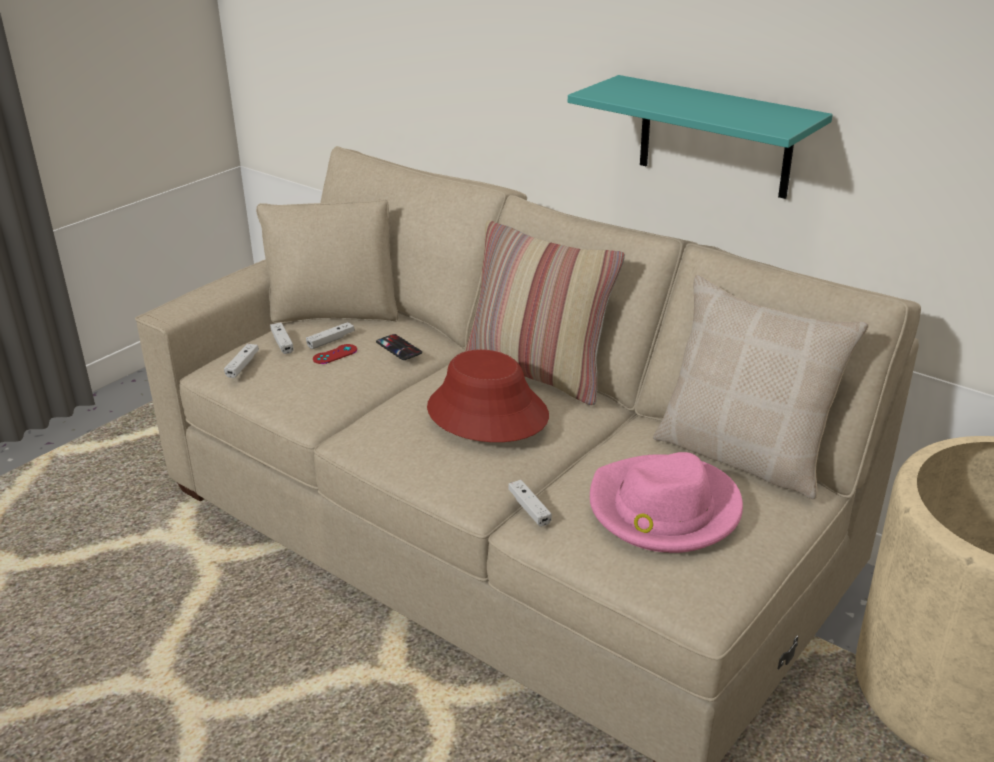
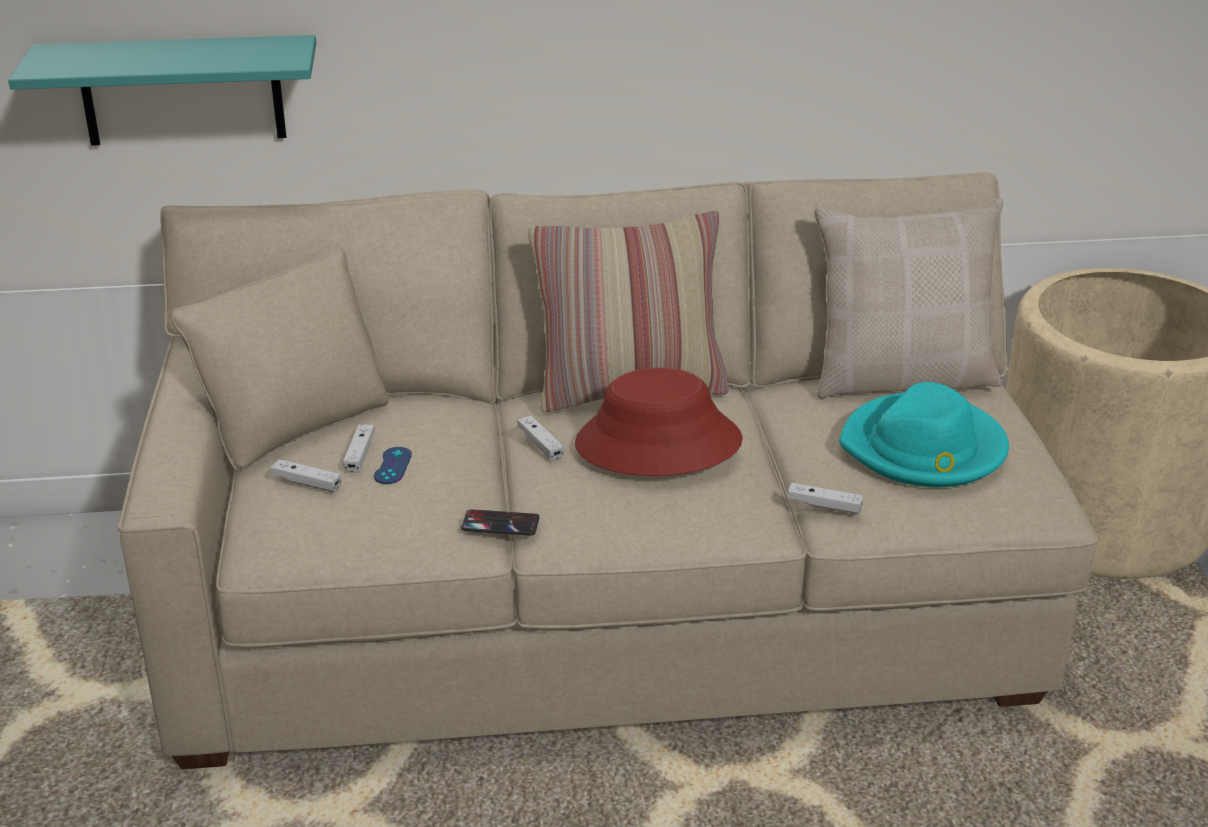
camera: 45 degrees left, 0 degrees up
(242, 365) = (304, 527): white game controller -> white game controller (540, 445)
(335, 354) = (393, 466): red game controller -> blue game controller
(399, 347) = (448, 428): phone -> phone (500, 523)
(663, 509) = (924, 448): pink hat -> turquoise hat
(715, 137) = (713, 63): turquoise shelf -> turquoise shelf (182, 90)

